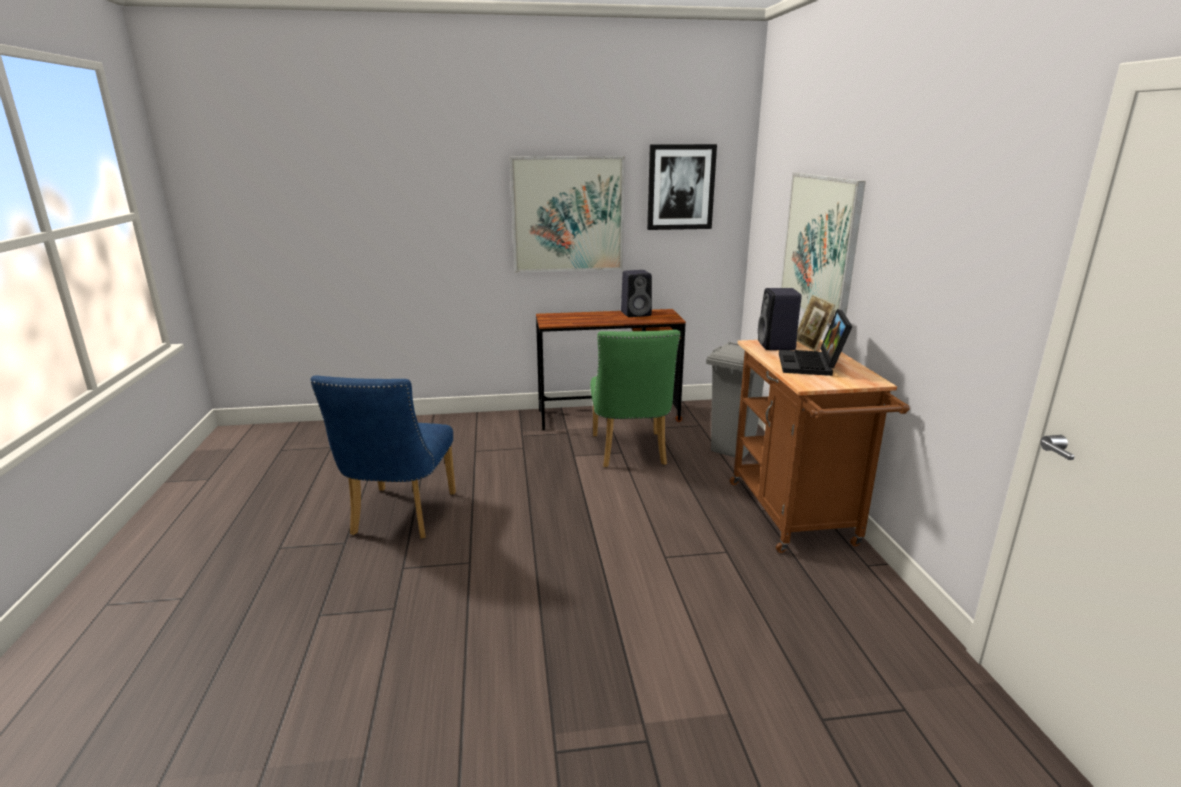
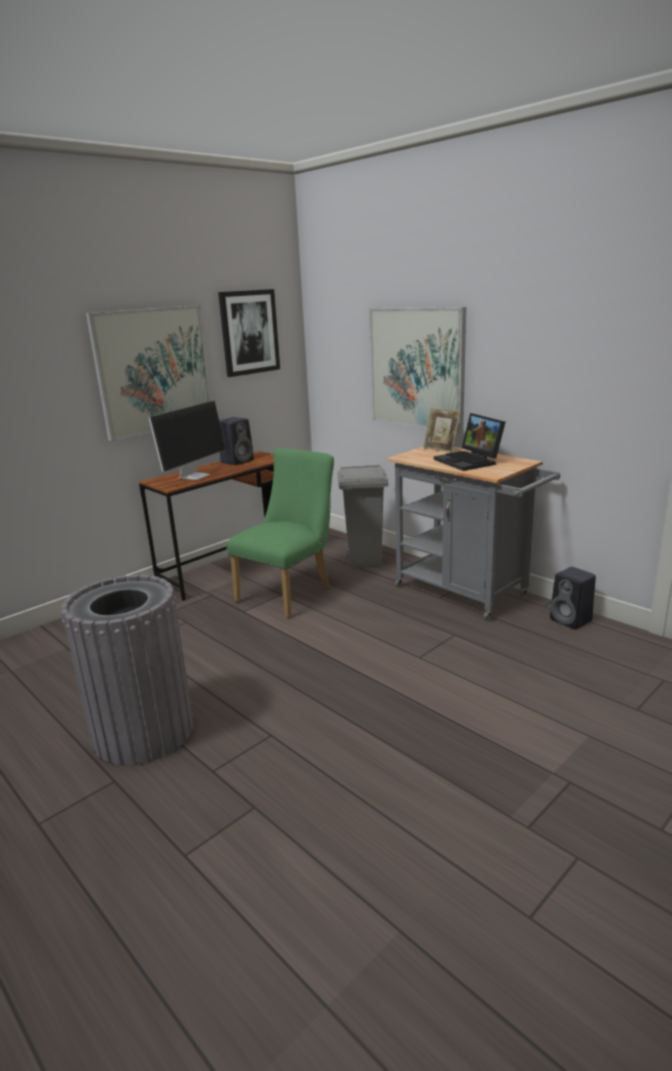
camera: 35 degrees left, 0 degrees up
(399, 518) = (143, 731): blue chair -> grey trash can
(581, 318) = (194, 476): none -> monitor
(630, 453) = (289, 592): green chair -> green chair turned 105 degrees counterclockwise
(777, 346) = (422, 455): black speaker -> black speaker (572, 620)
(795, 518) = (467, 593): brown cart -> grey cart

